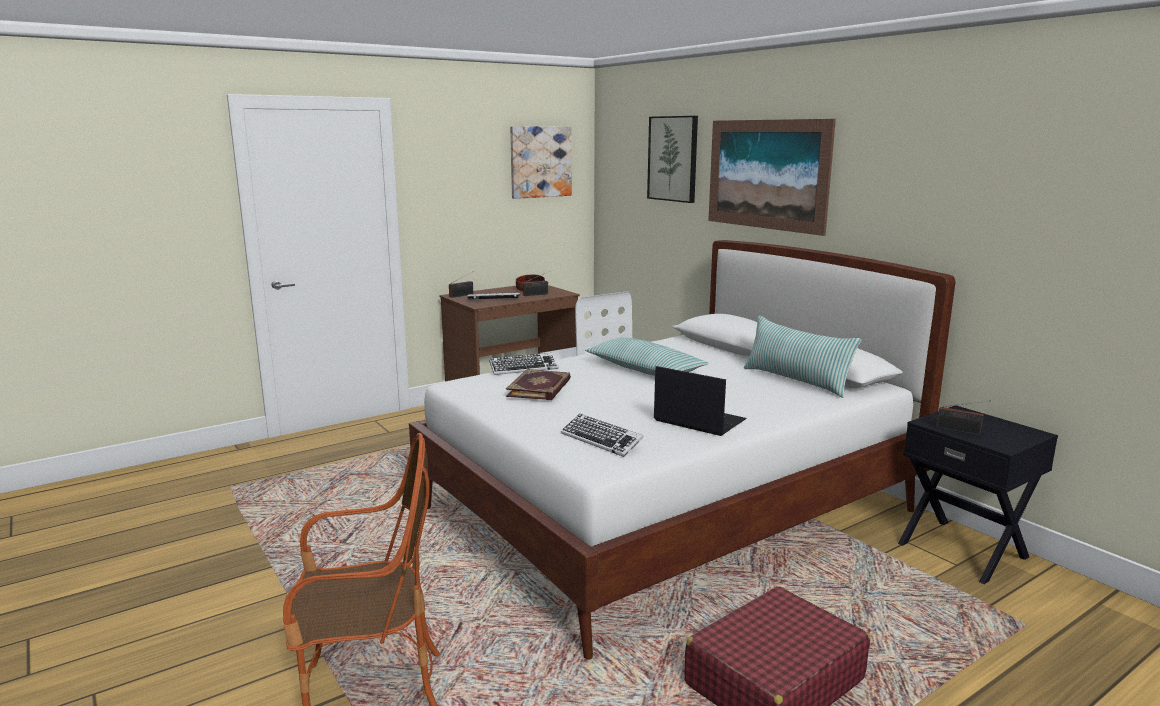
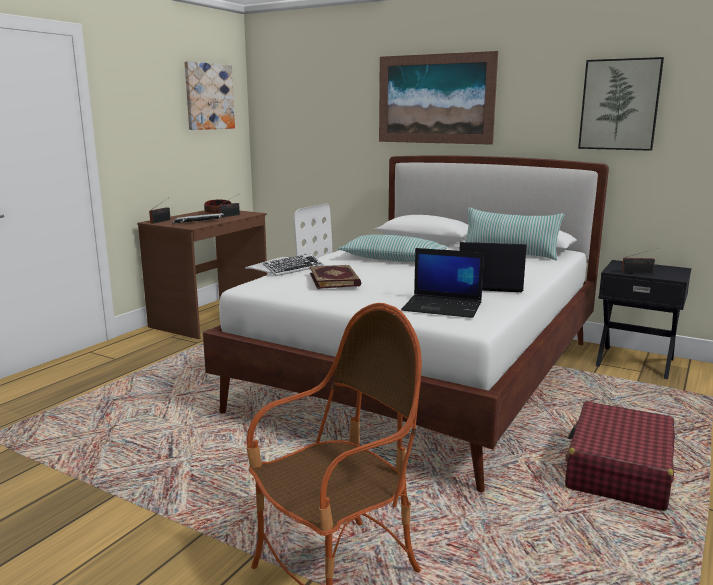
camera: 25 degrees left, 0 degrees up
(601, 440) = (443, 307): keyboard -> laptop
(673, 158) = (338, 91): picture -> picture (619, 105)

